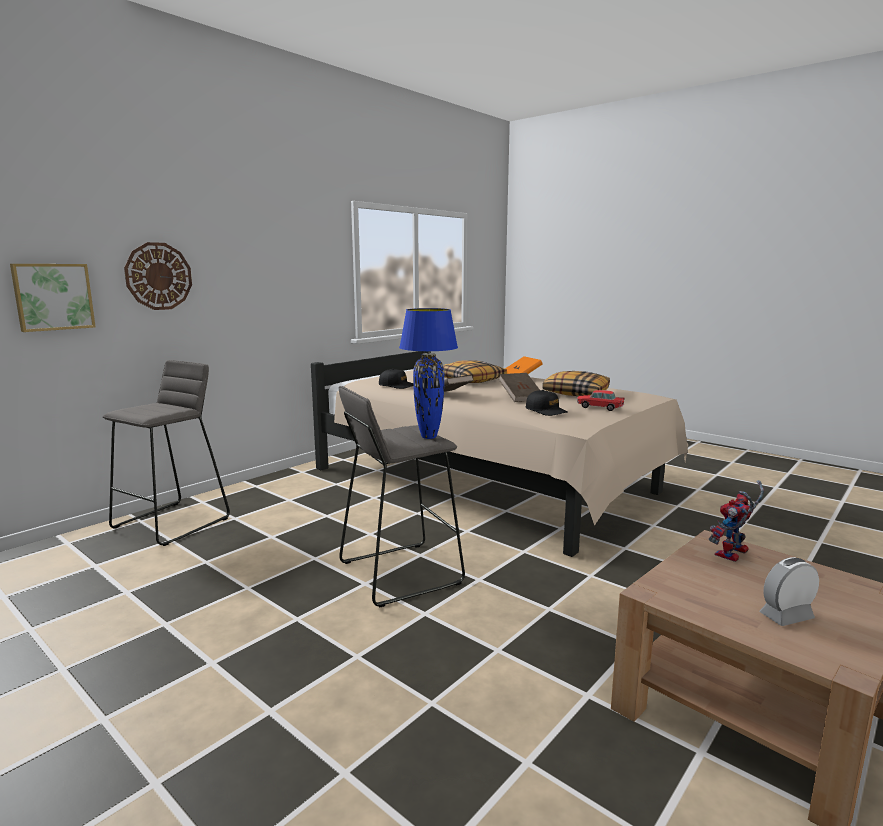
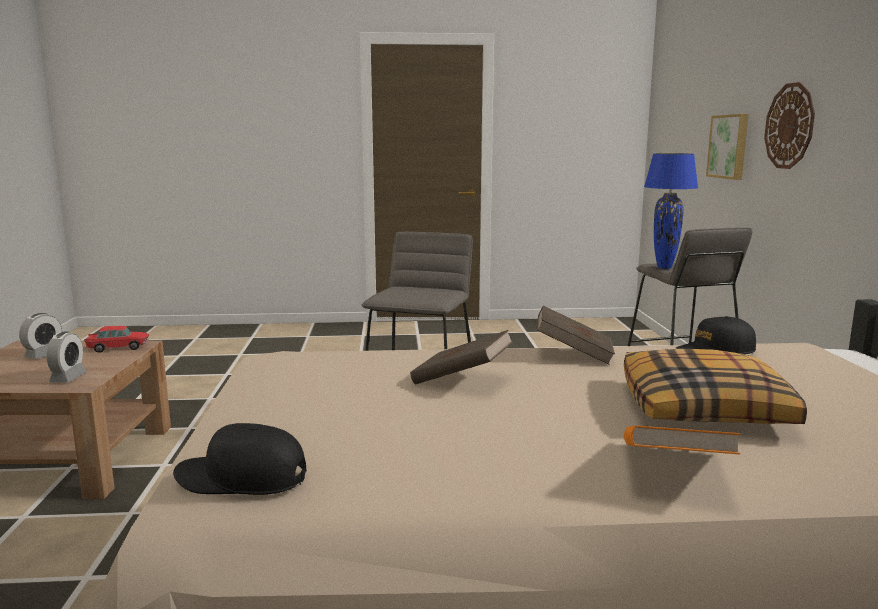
camera: 135 degrees right, 0 degrees up
(428, 437) = (394, 295): blue table lamp -> blue table lamp (665, 267)
(546, 411) = (358, 361): black cap -> black cap (241, 478)
(575, 393) = (398, 431): pillow -> none
(599, 407) = (284, 392): toy car -> toy car (118, 348)
(733, 555) = (68, 378): toy robot -> alarm clock

